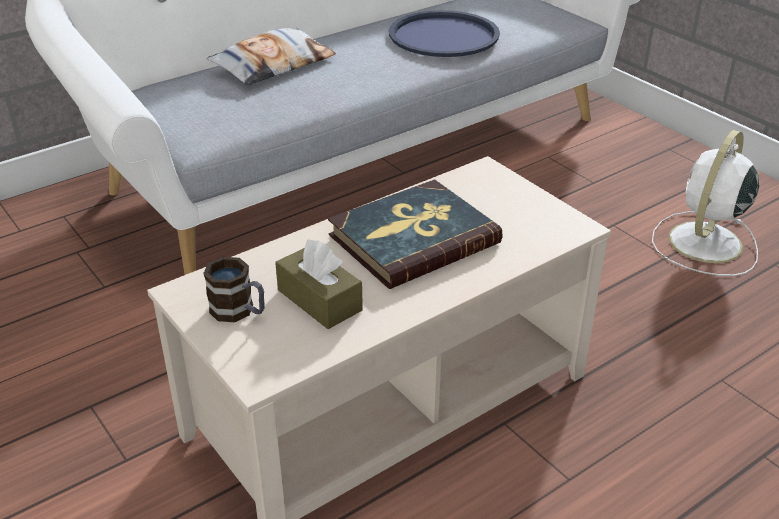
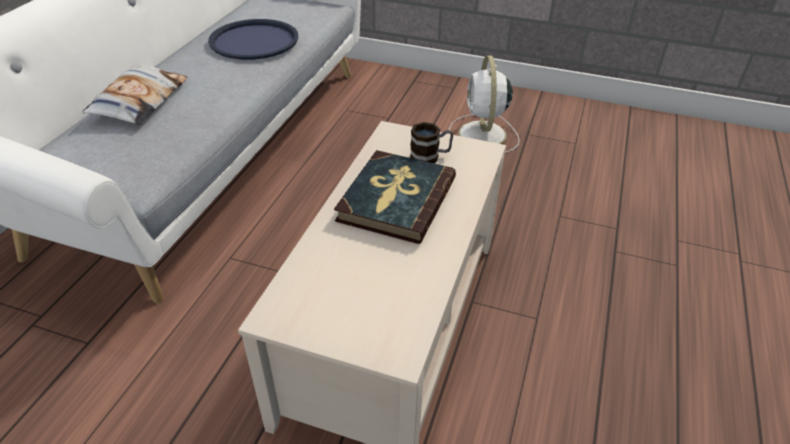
camera: 35 degrees left, 5 degrees up
(239, 311) = (332, 311): mug -> mug (430, 156)
(319, 300) = (381, 274): brown tissue box -> none

